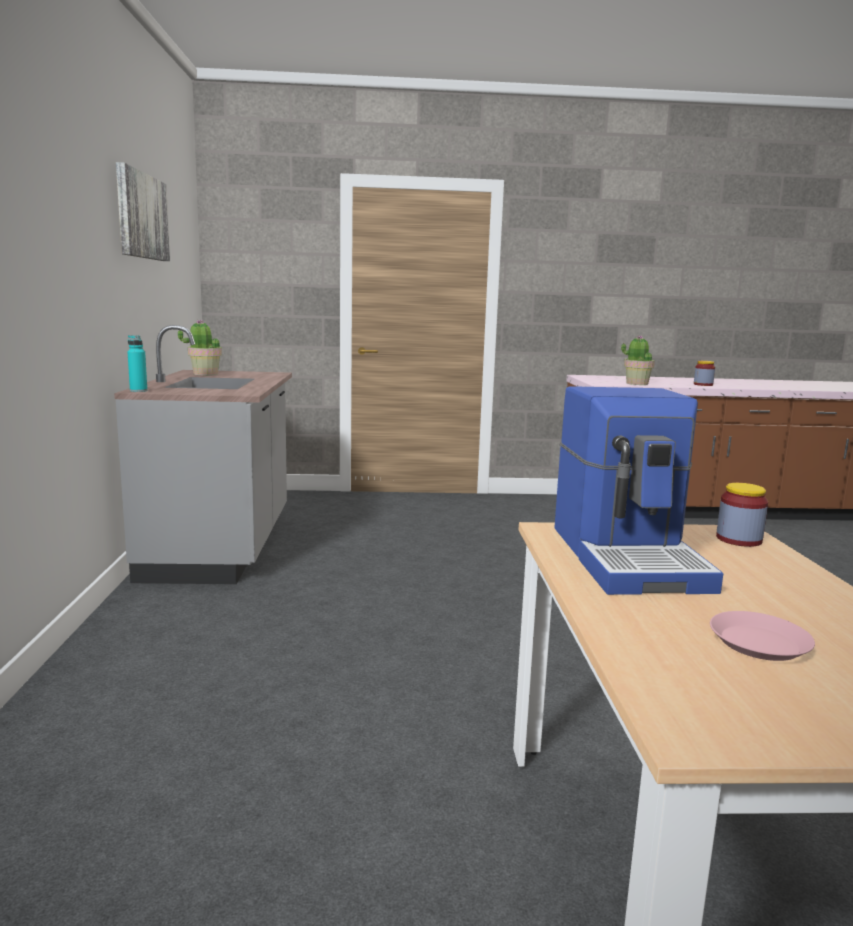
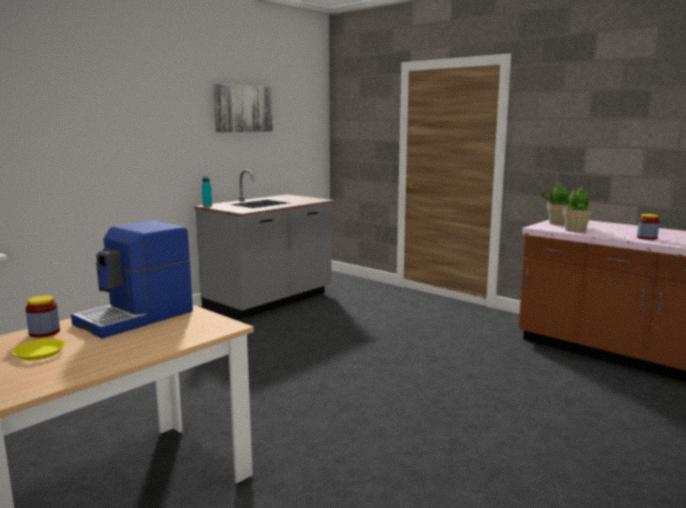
camera: 45 degrees right, 0 degrees up
(205, 374) = (283, 198): potted plant -> potted plant (558, 223)
(738, 539) = (210, 327): jar -> jar (44, 332)
(759, 643) = (40, 353): pink plate -> yellow plate

